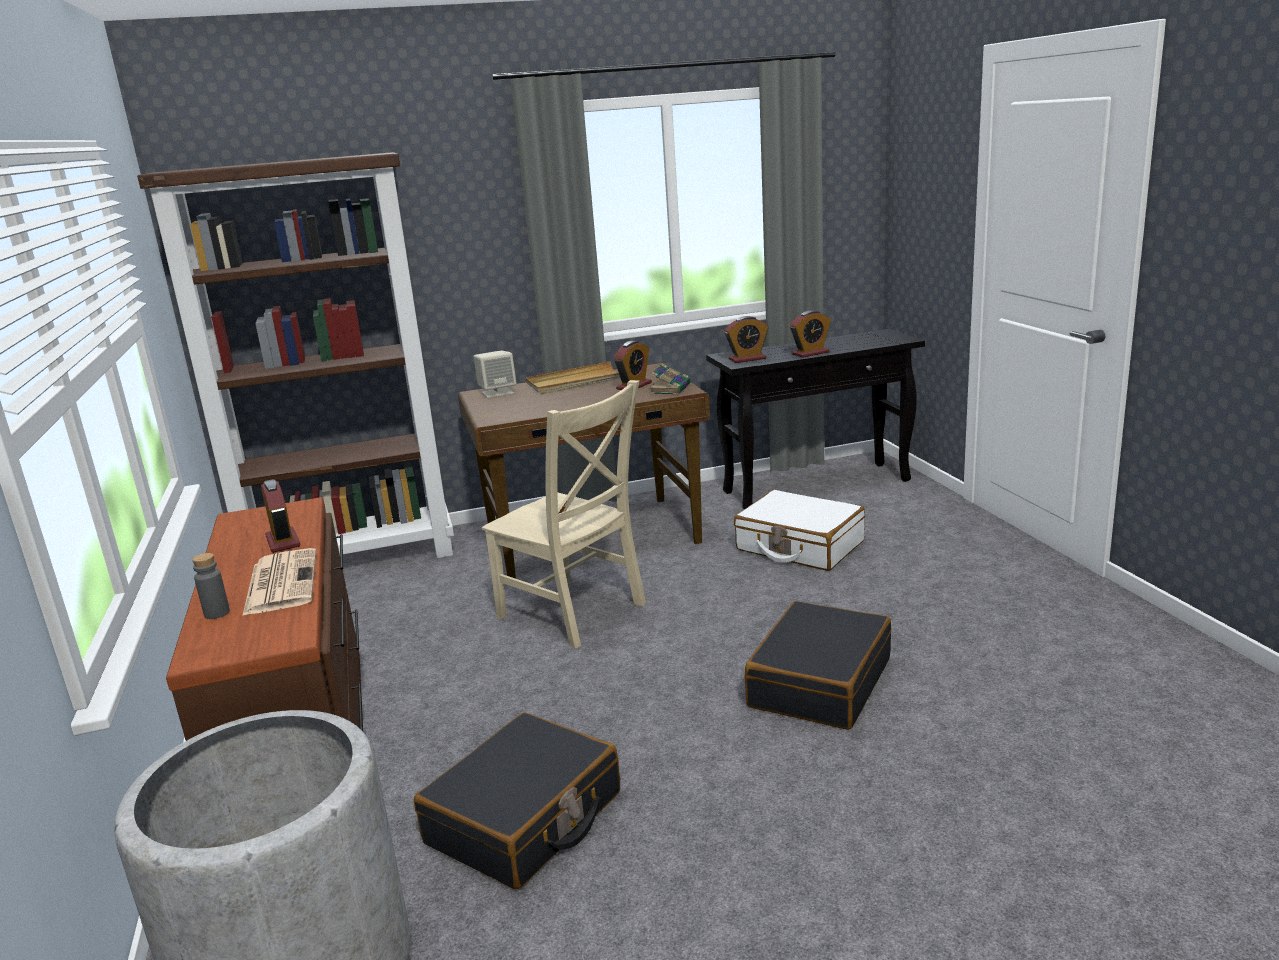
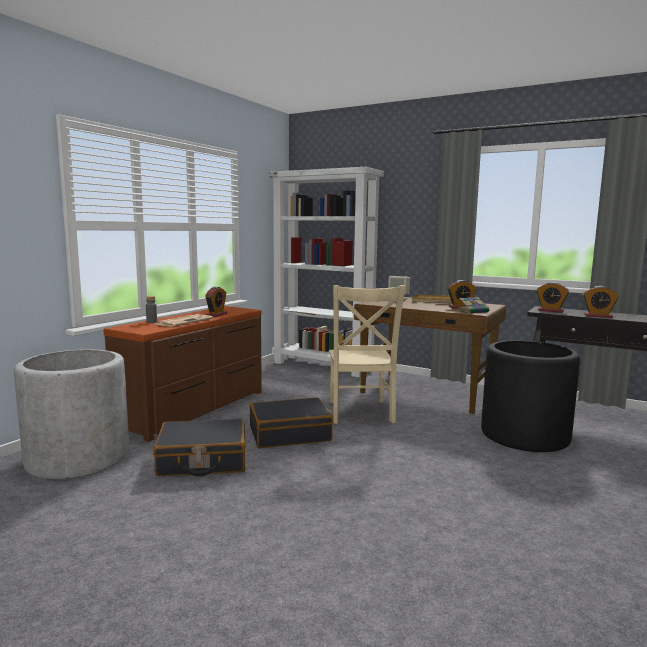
camera: 45 degrees right, 10 degrees down
(354, 559) = (323, 366): brown bookcase -> white bookcase
(799, 546) = (525, 435): white suitcase -> black planter
(819, 682) = (404, 487): black suitcase -> black suitcase (290, 434)

